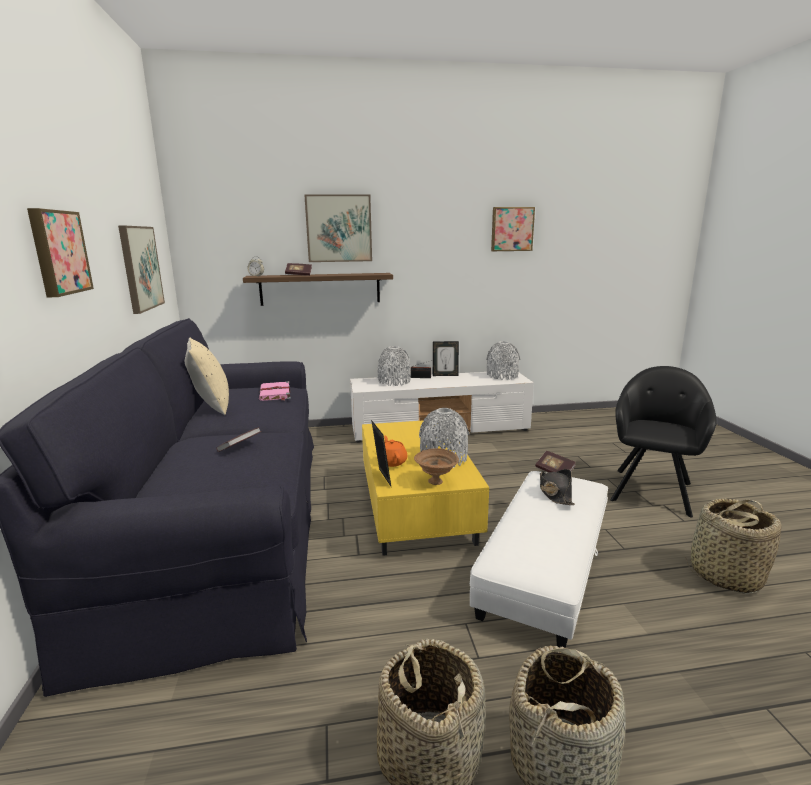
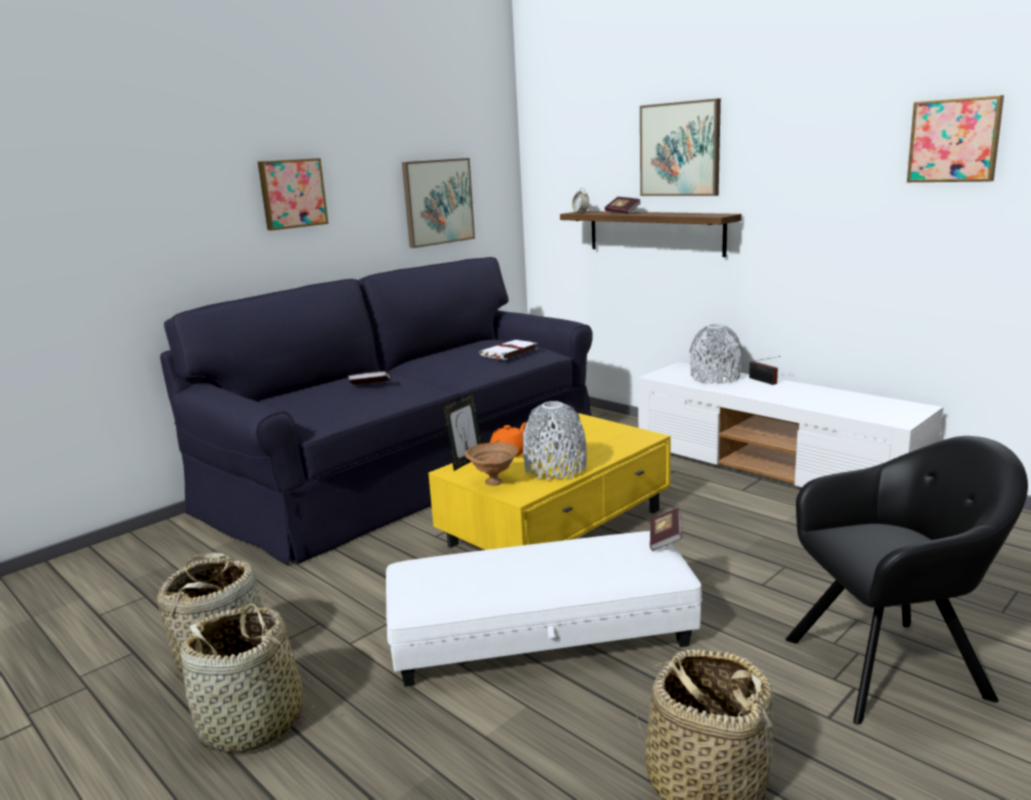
camera: 55 degrees right, 0 degrees up
(211, 406) = (444, 351): beige pillow -> none
(275, 393) = (508, 352): pink book -> white book
(445, 375) = (804, 386): picture frame -> none
(502, 376) = (888, 408): grey vase -> none
(555, 493) = (600, 553): black hat -> none

